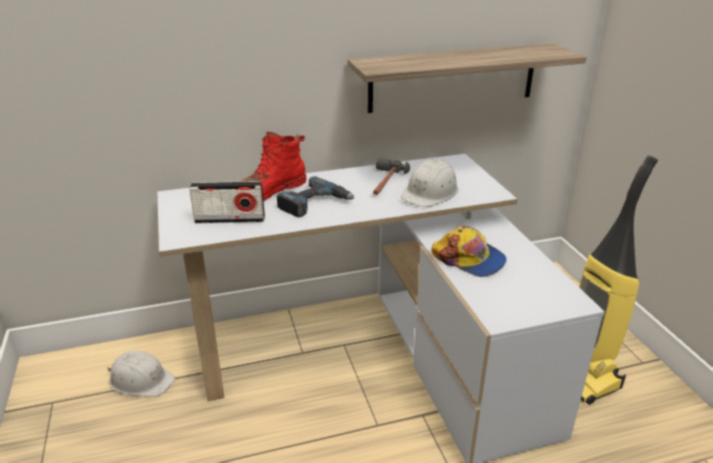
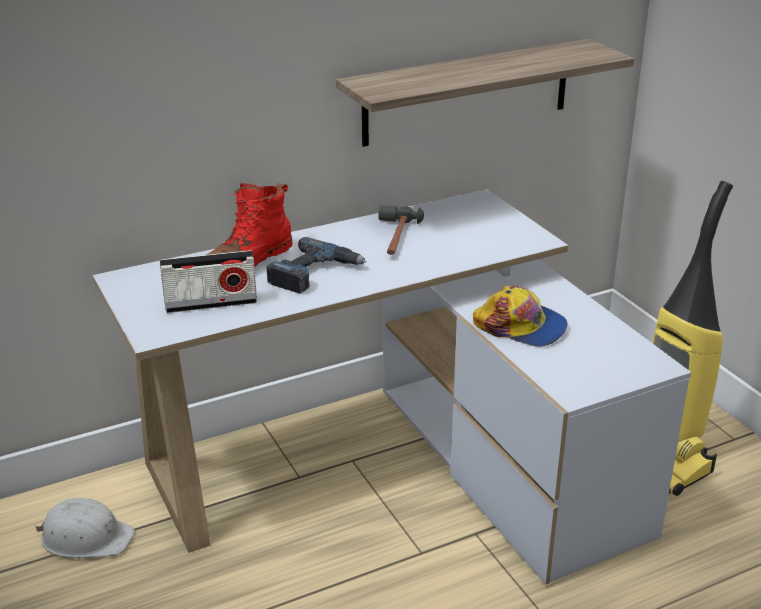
camera: 10 degrees left, 0 degrees up
(430, 192) = (458, 245): white hard hat -> none

